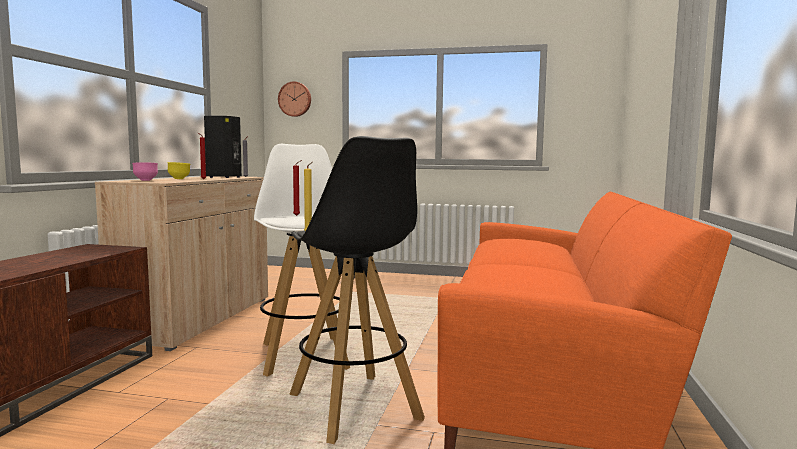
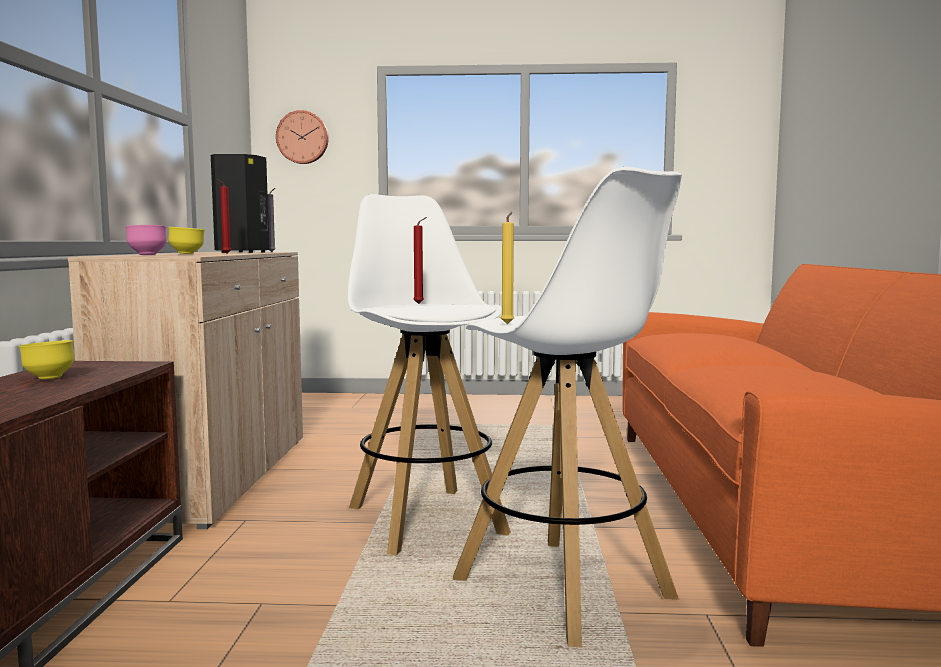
camera: 10 degrees left, 0 degrees up
(62, 255) = (48, 378): none -> yellow bowl
(354, 407) = (564, 589): black stool -> white stool

